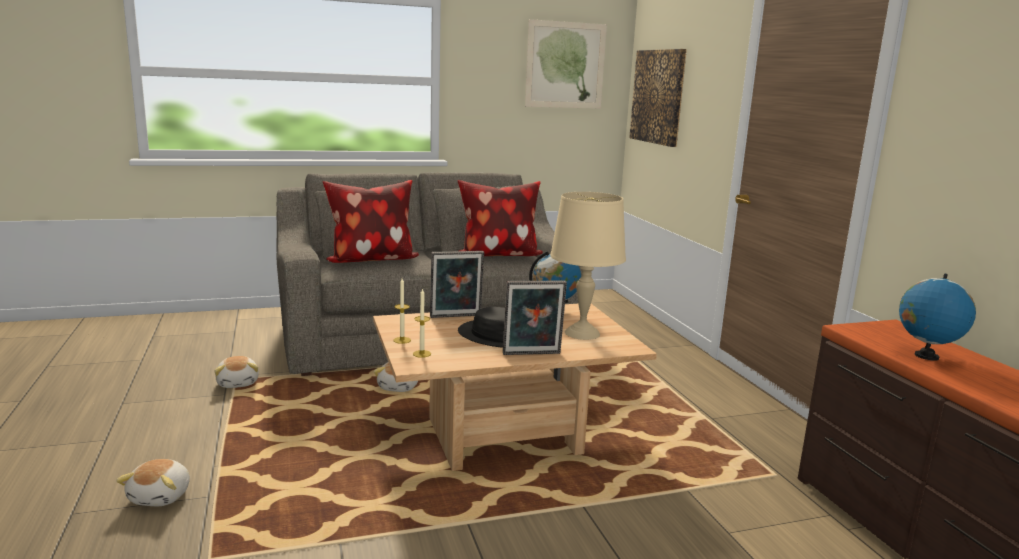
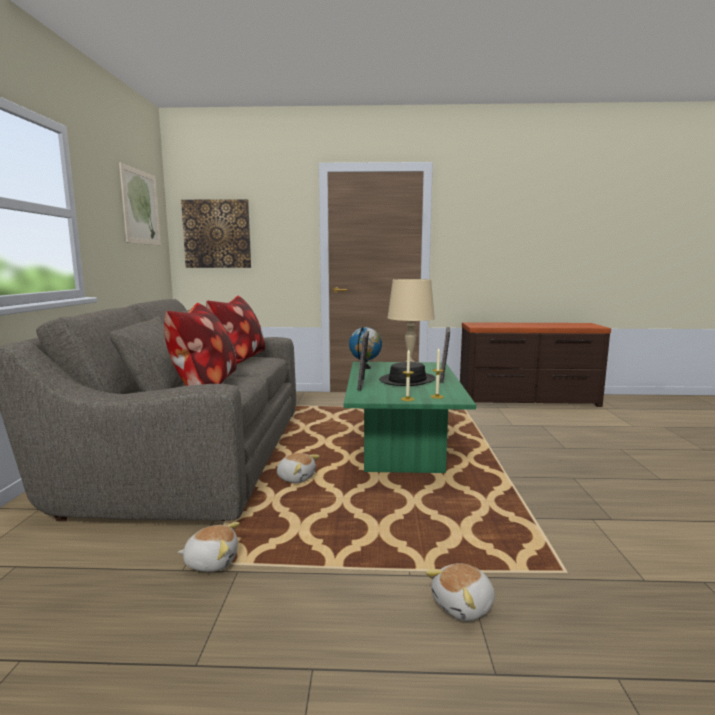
camera: 70 degrees left, 5 degrees down
(161, 496) = (464, 606): plush toy -> plush toy turned 120 degrees clockwise
(503, 436) = (402, 454): beige coffee table -> green coffee table
(926, 356) = (509, 325): globe -> none

